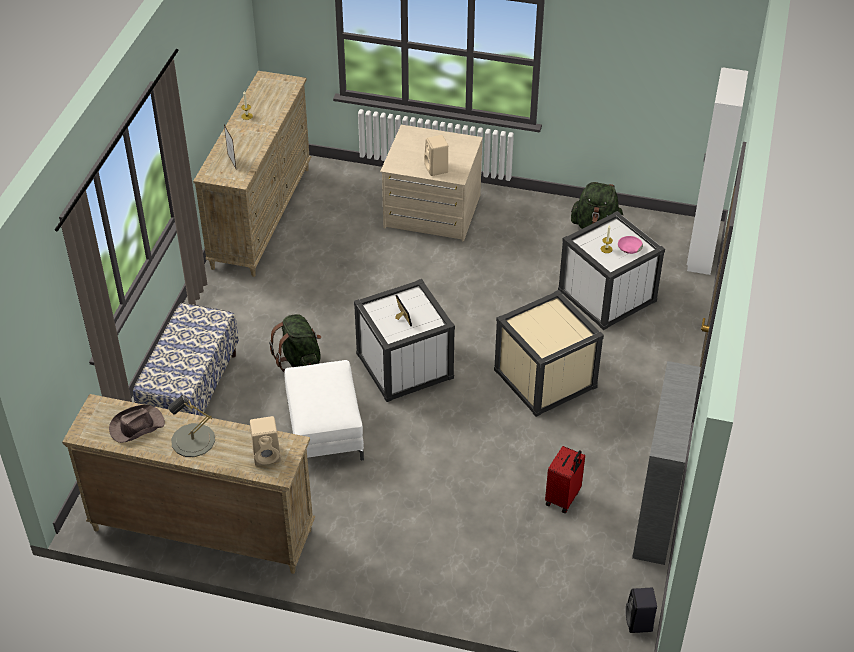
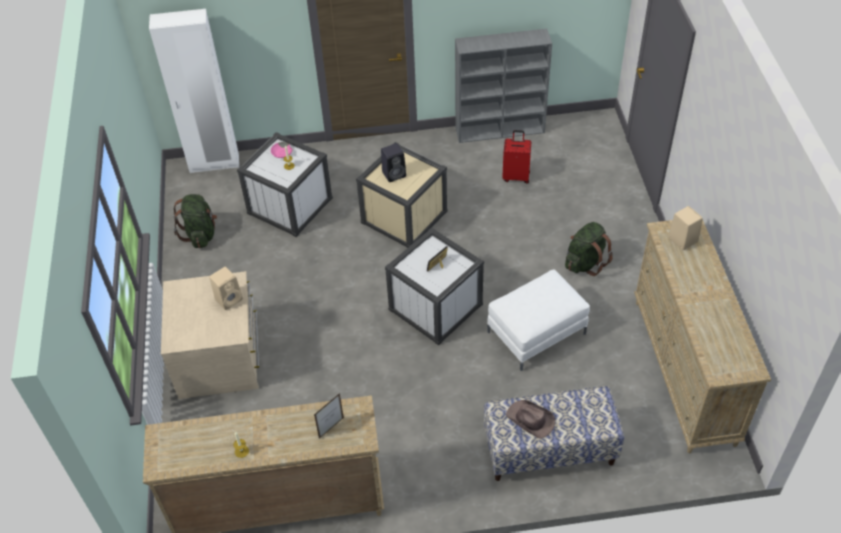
camera: 110 degrees left, 5 degrees up
(136, 426) = (717, 335): brown hat -> brown hat (530, 420)
(193, 440) = (703, 290): grey table lamp -> none
(300, 362) = (469, 382): green backpack -> green backpack (585, 262)
(639, 623) = (592, 118): black speaker -> black speaker (394, 174)

